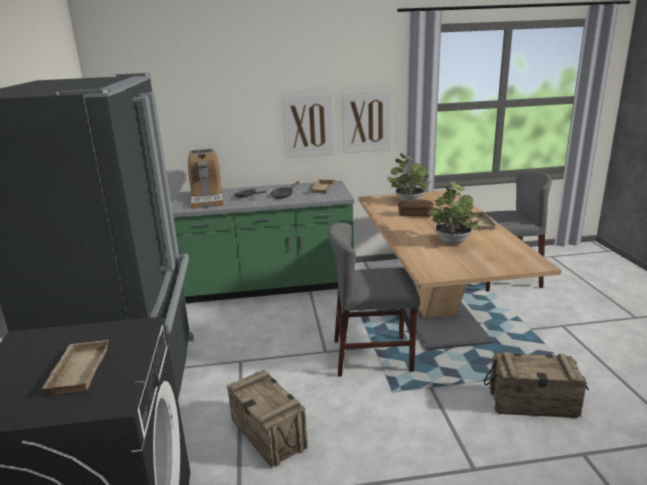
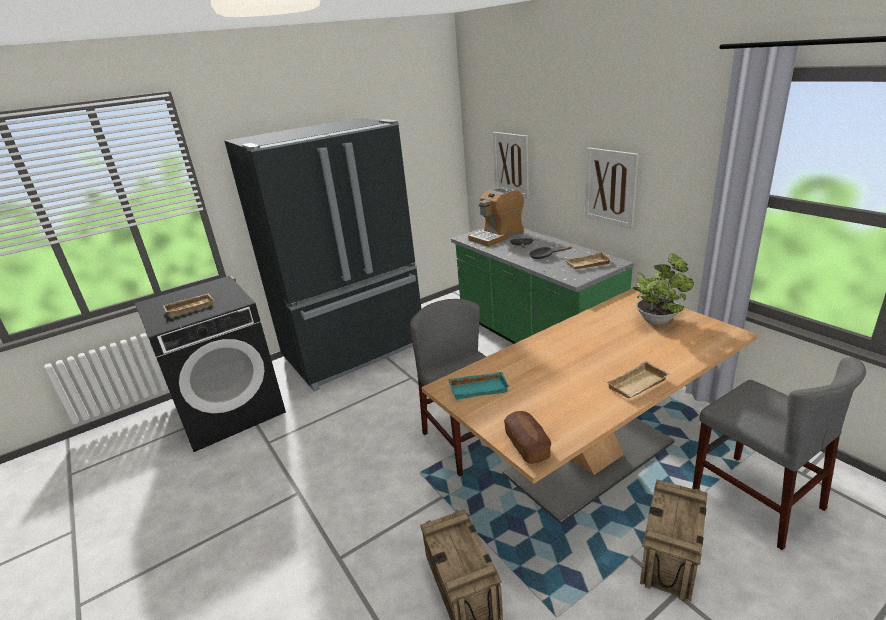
camera: 65 degrees right, 5 degrees up
(268, 434) = (334, 427): crate -> crate (671, 555)
(366, 121) = (674, 198): picture -> picture (511, 164)
(415, 215) = (613, 335): bread -> bread (527, 445)
(441, 264) = (479, 388): none -> turquoise tray
(452, 240) = (553, 378): potted plant -> none

